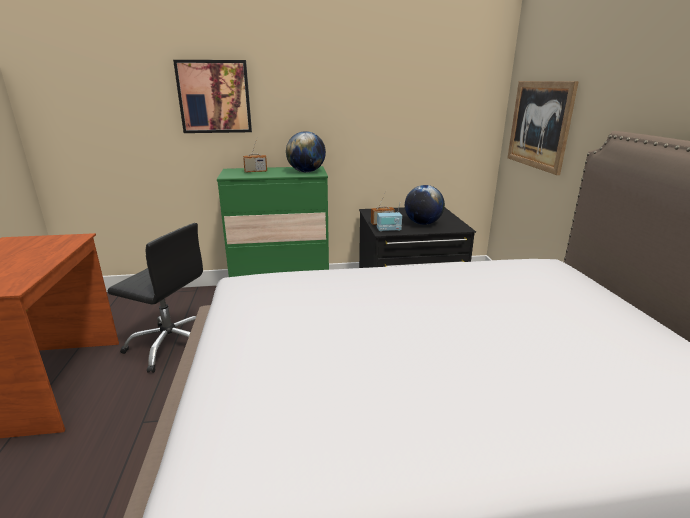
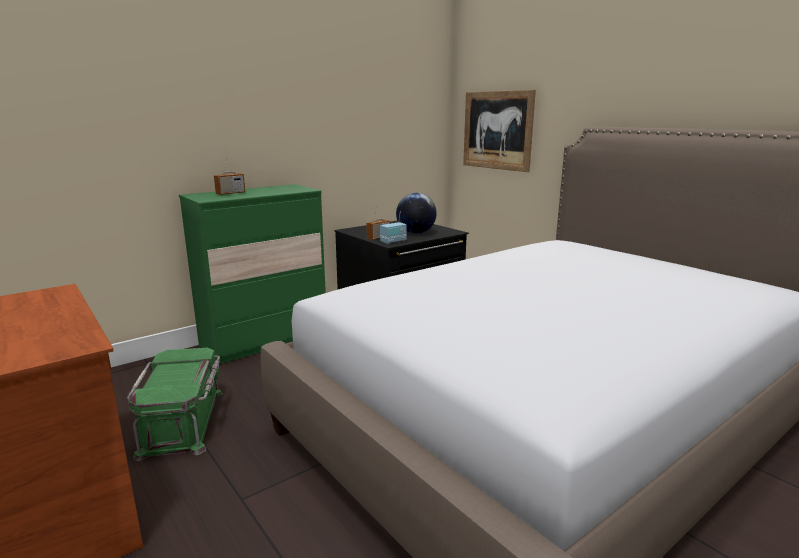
camera: 30 degrees left, 5 degrees down
(171, 345) = (184, 422): black office chair -> green storage box
(214, 97) = (164, 105): picture -> none
(306, 172) = (291, 189): globe -> none

